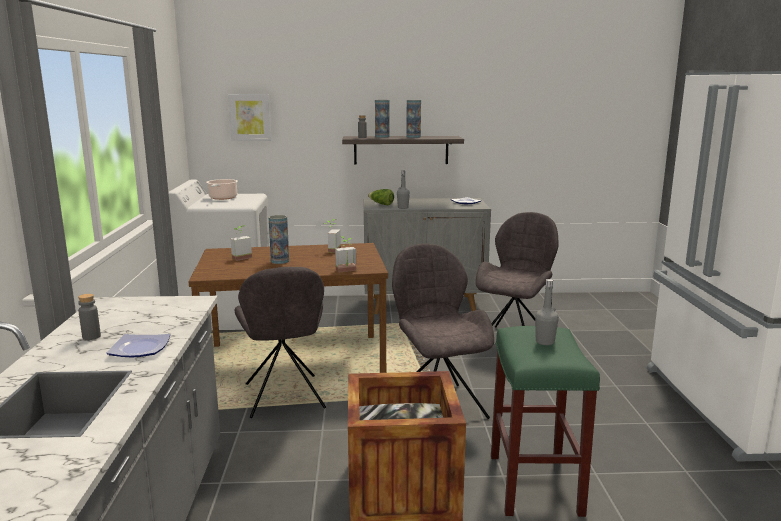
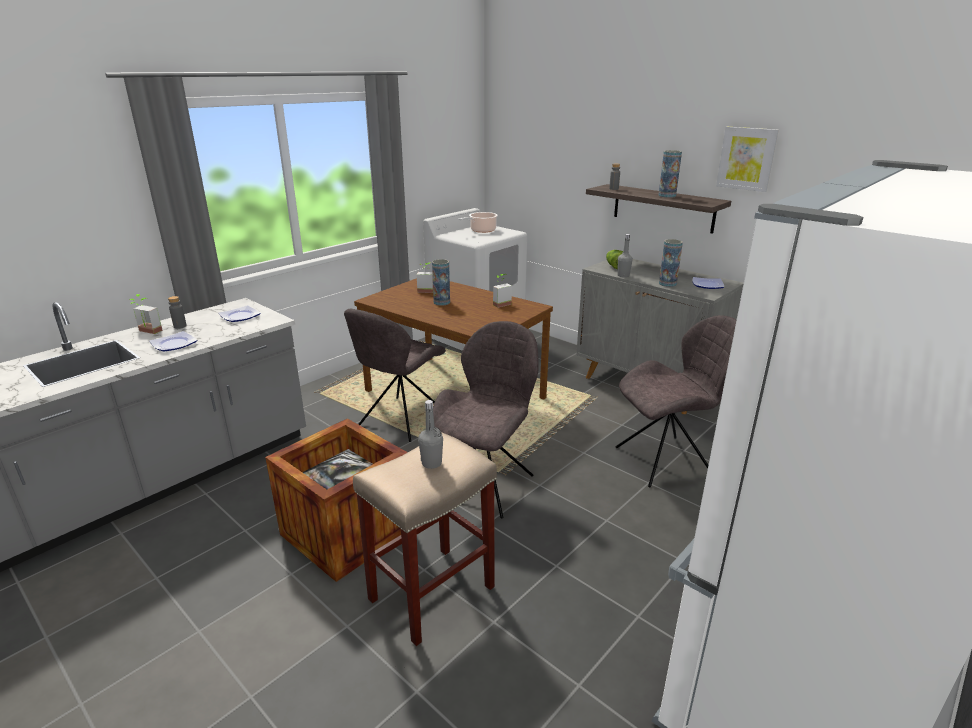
camera: 45 degrees right, 10 degrees up
(143, 310) = (239, 316): none -> plate
(250, 117) = (530, 154): picture -> picture (746, 158)
(347, 271) = (462, 328): potted plant -> potted plant (147, 332)
(382, 137) = (637, 190): vase -> vase (667, 284)
(535, 485) = (431, 594): green stool -> beige stool

